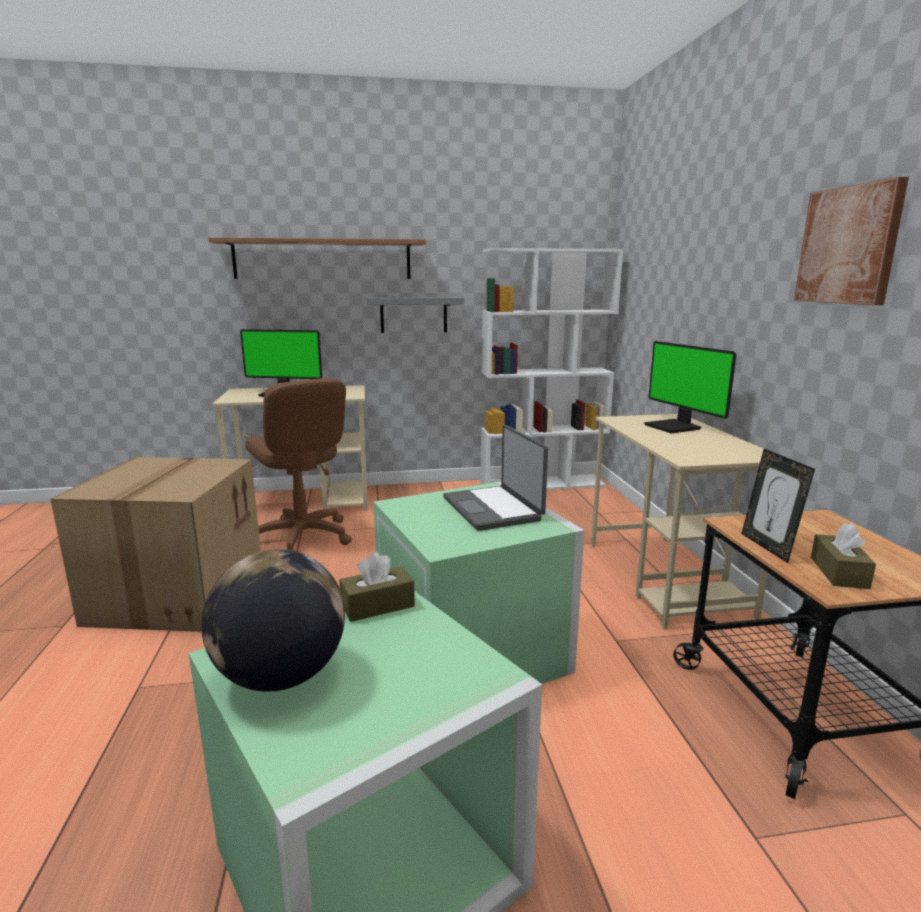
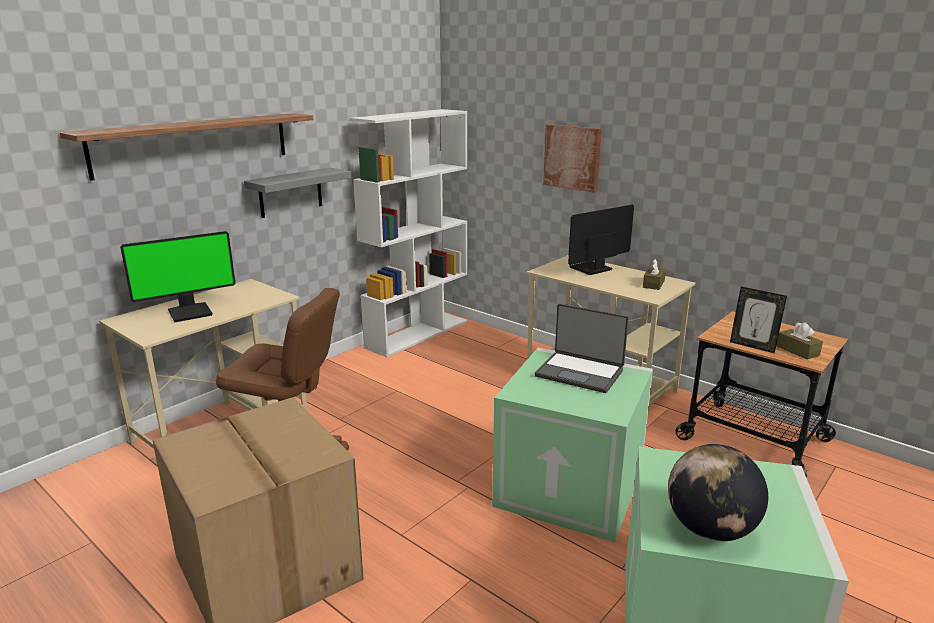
camera: 40 degrees left, 5 degrees up
(377, 605) = (663, 467): brown tissue box -> brown tissue box (653, 284)
(674, 427) = (591, 269): monitor -> monitor turned 120 degrees clockwise
(849, 245) = (727, 142): picture -> picture (572, 157)

